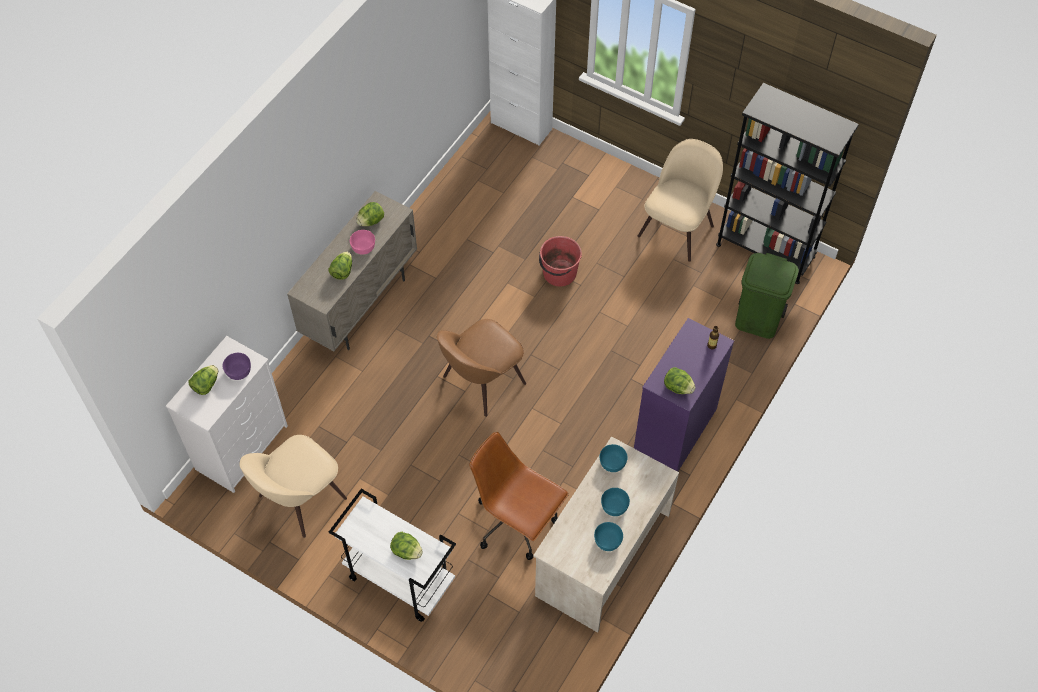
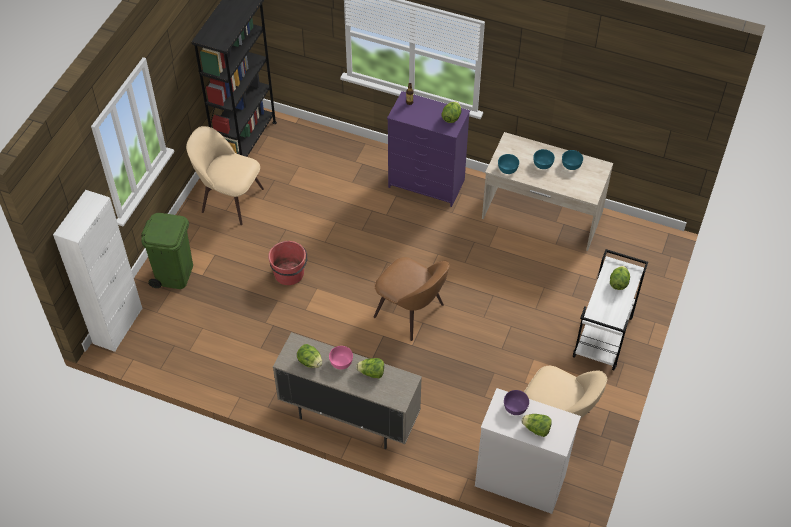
camera: 100 degrees left, 5 degrees down
(517, 523) = (532, 270): brown office chair -> none
(758, 320) = (315, 143): green trash can -> green trash can (174, 273)

